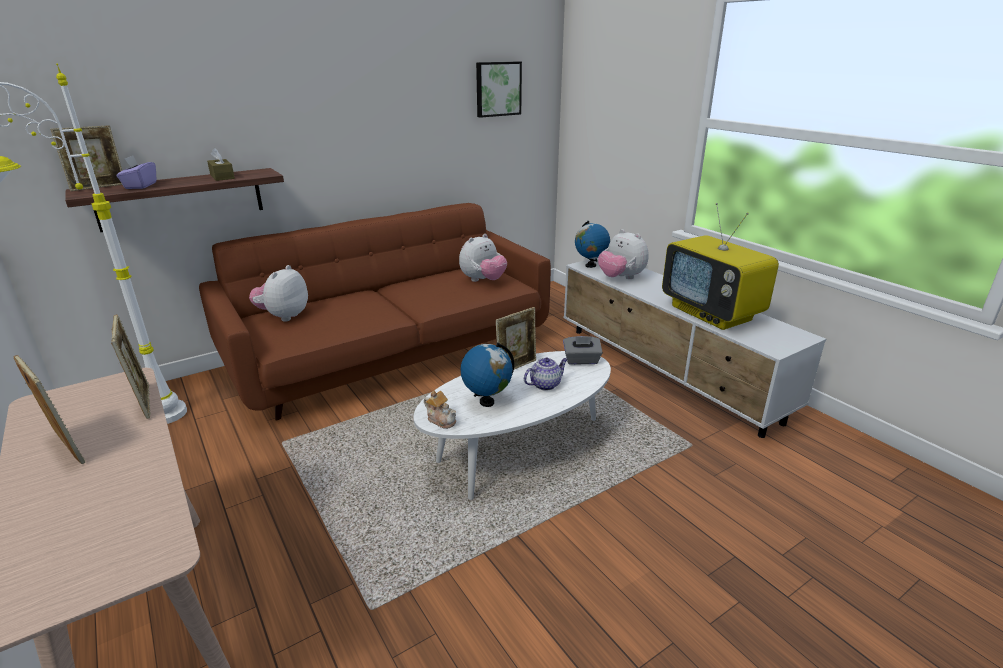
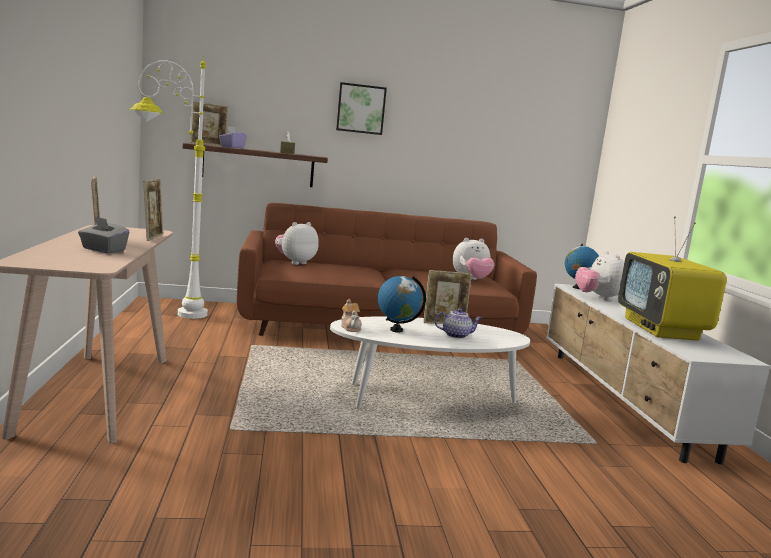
camera: 25 degrees right, 15 degrees down
(497, 89) = (535, 130): picture -> picture (361, 109)
(581, 360) = (506, 334): grey tissue box -> grey tissue box (103, 250)

